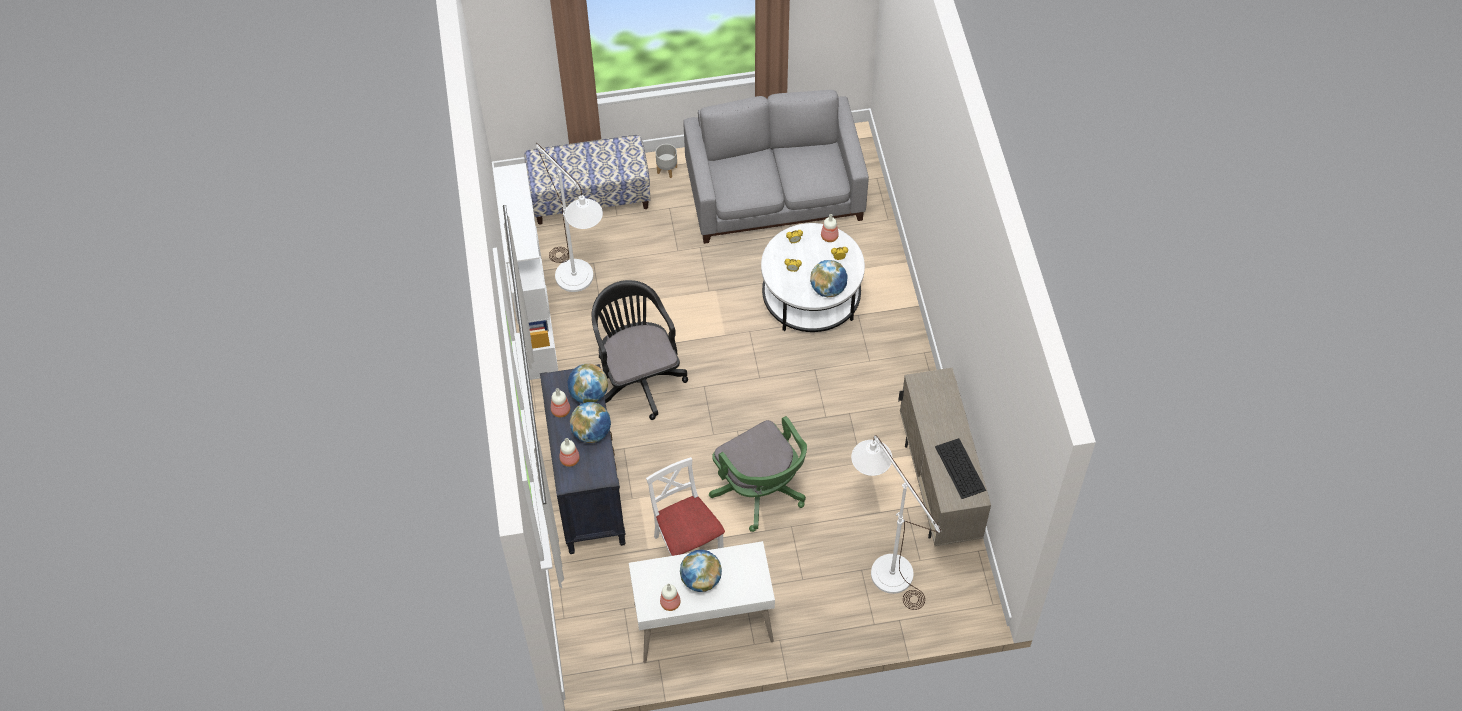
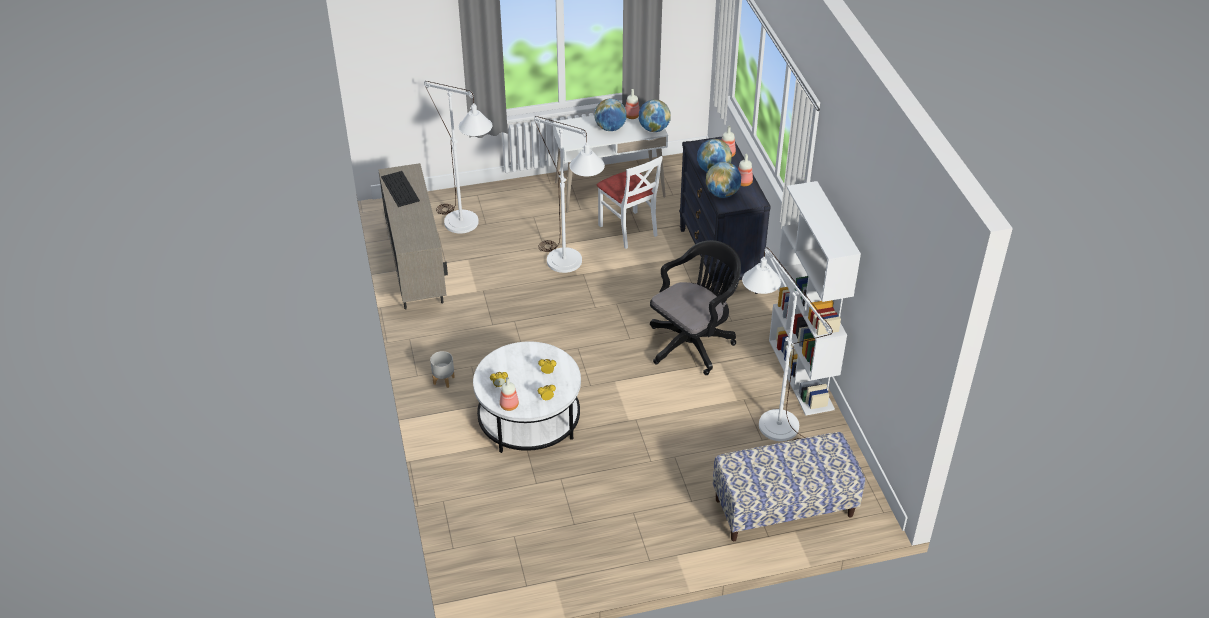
camera: 175 degrees right, 15 degrees down
(638, 377) = (693, 342): black office chair -> black office chair turned 105 degrees counterclockwise
(667, 169) = (701, 545): grey planter -> grey planter (443, 380)
(761, 492) = (570, 266): green office chair -> white floor lamp
(774, 192) = (573, 525): grey sofa -> none
(828, 289) = (510, 357): globe -> globe (653, 129)

